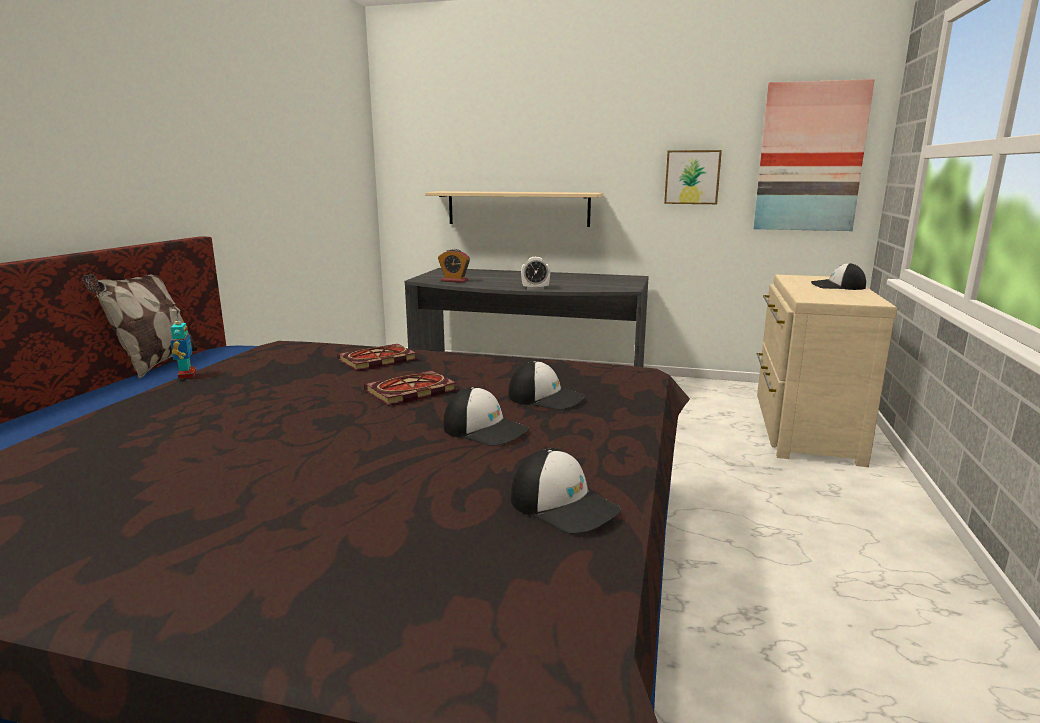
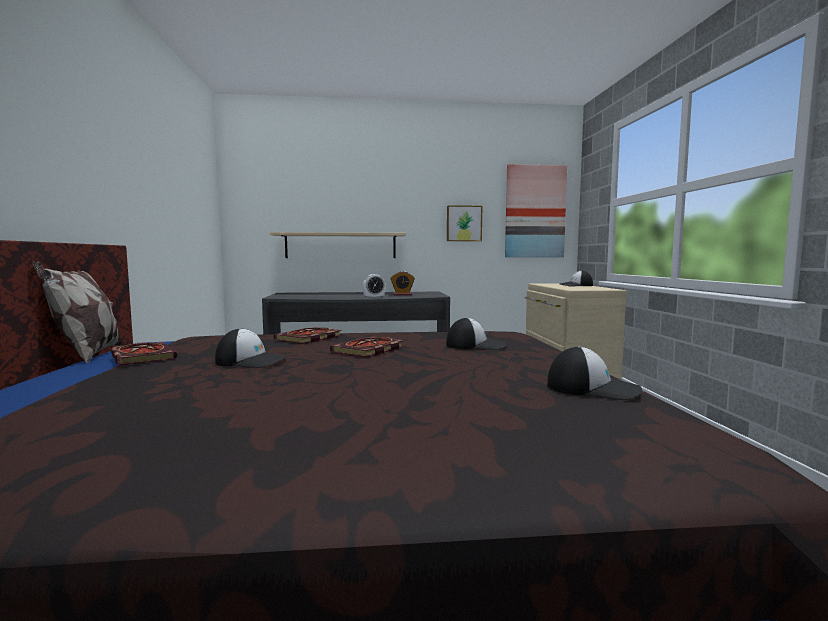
camera: 20 degrees left, 10 degrees down
(186, 375) = (141, 356): toy robot -> book
(454, 281) = (304, 297): alarm clock -> alarm clock (402, 294)
(485, 429) = (465, 362): cap -> cap (251, 361)

